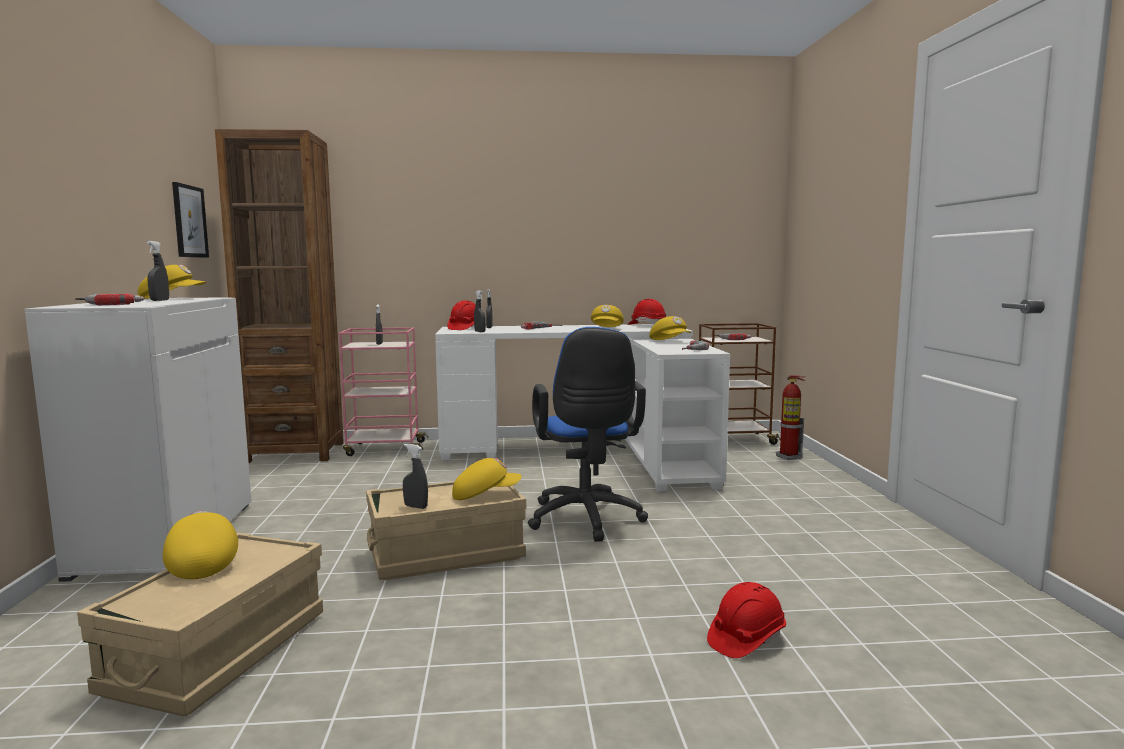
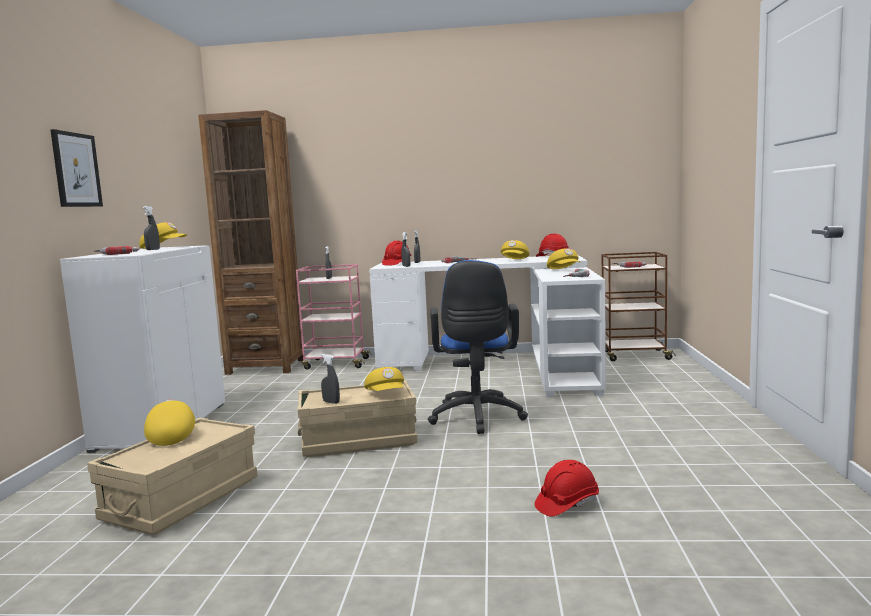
camera: 10 degrees right, 0 degrees up
(189, 221) = (181, 187): picture -> picture (76, 170)
(485, 495) = (386, 394): yellow cap -> yellow cap turned 75 degrees clockwise
(789, 457) = (677, 370): fire extinguisher -> none

